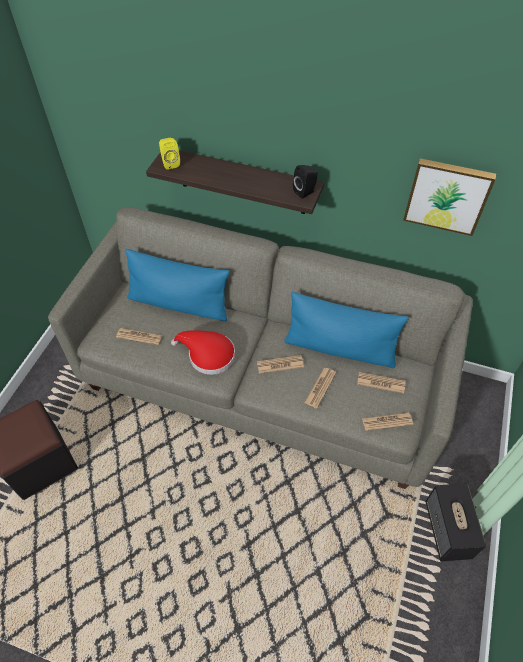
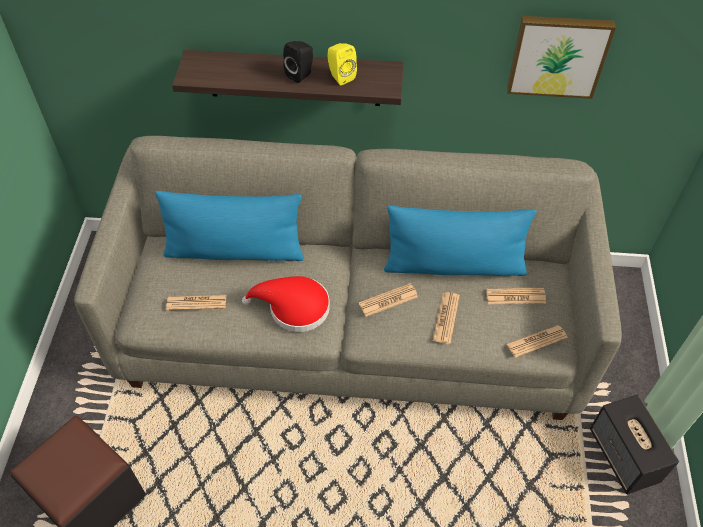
camera: 15 degrees left, 0 degrees up
(170, 163) = (200, 69): yellow speaker -> yellow speaker (340, 76)
(305, 192) = (385, 78): black speaker -> black speaker (301, 74)

